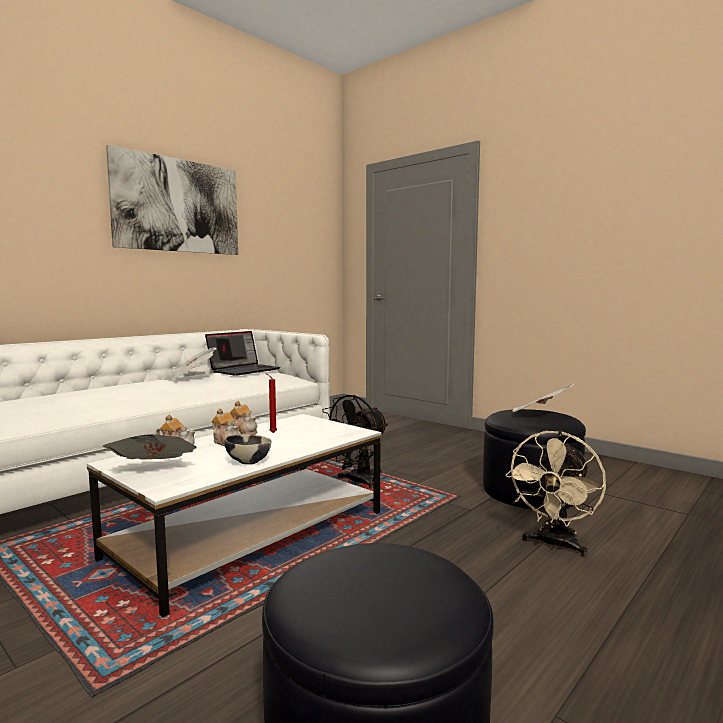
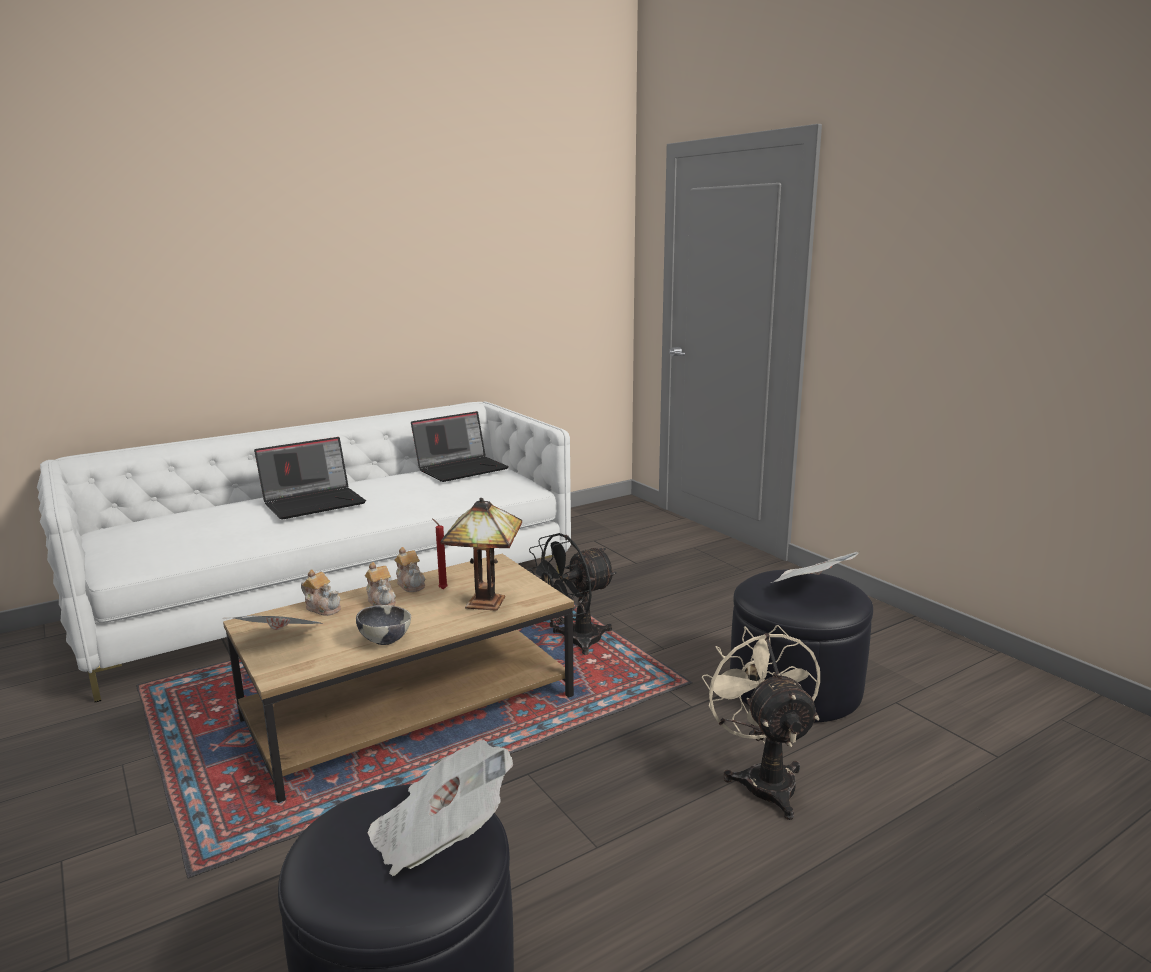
camera: 15 degrees right, 10 degrees up
(137, 388) = (314, 502): none -> laptop
(178, 205) = (379, 242): picture -> none
(189, 378) = (385, 483): newspaper -> newspaper (440, 836)
(250, 534) = (409, 708): white coffee table -> brown coffee table
(312, 436) = (484, 601): none -> table lamp
(554, 545) = (764, 778): beige fan -> beige fan turned 120 degrees clockwise

